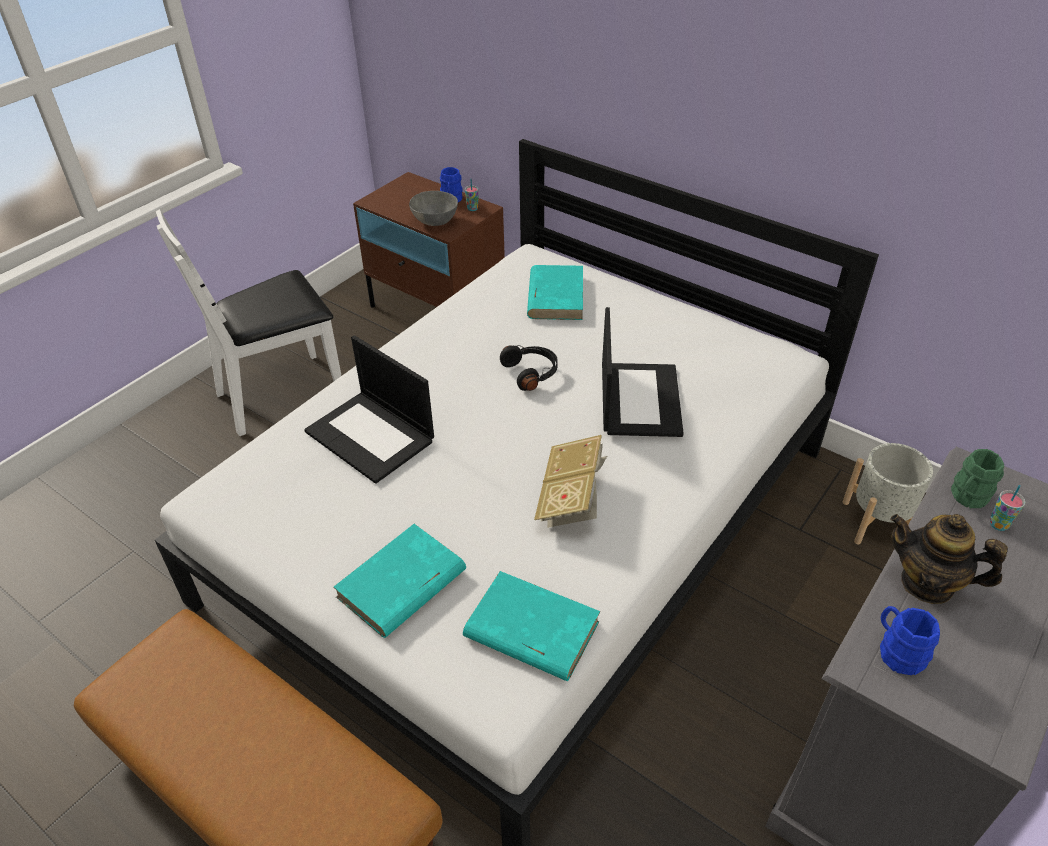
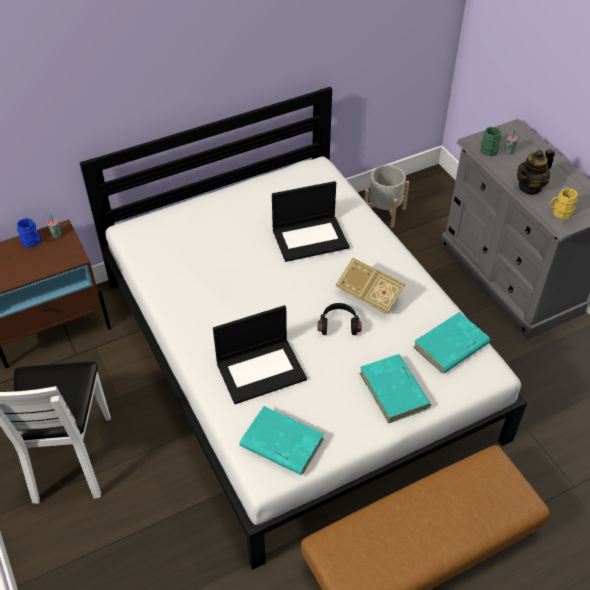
camera: 65 degrees left, 5 degrees up
(434, 221) = (54, 260): grey bowl -> none
(531, 373) = (254, 274): black headphones -> black headphones (338, 324)
(555, 296) = (184, 235): turquoise book -> turquoise book (281, 443)
(638, 399) = (310, 238): laptop -> laptop turned 135 degrees clockwise
(897, 651) = (559, 212): blue mug -> yellow mug

